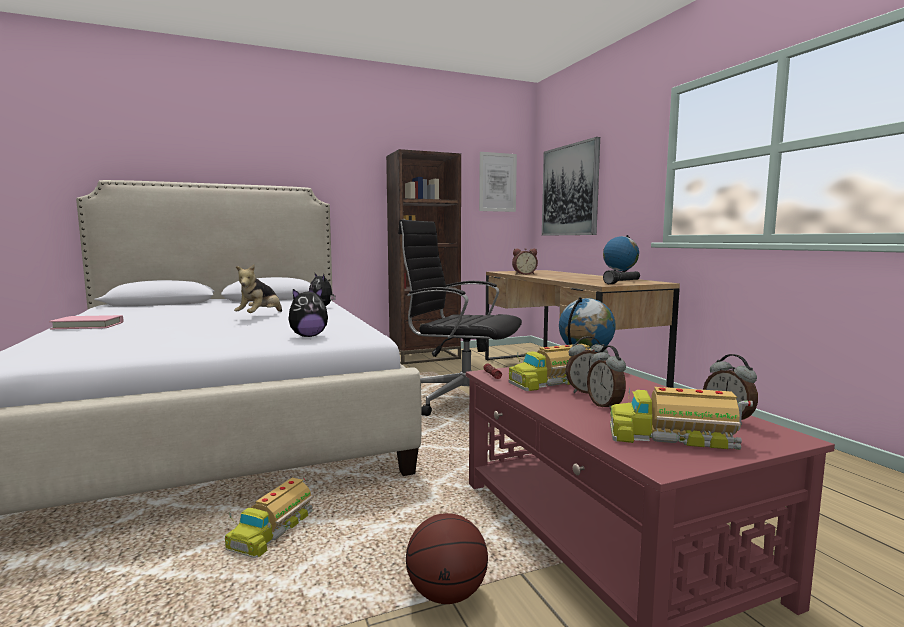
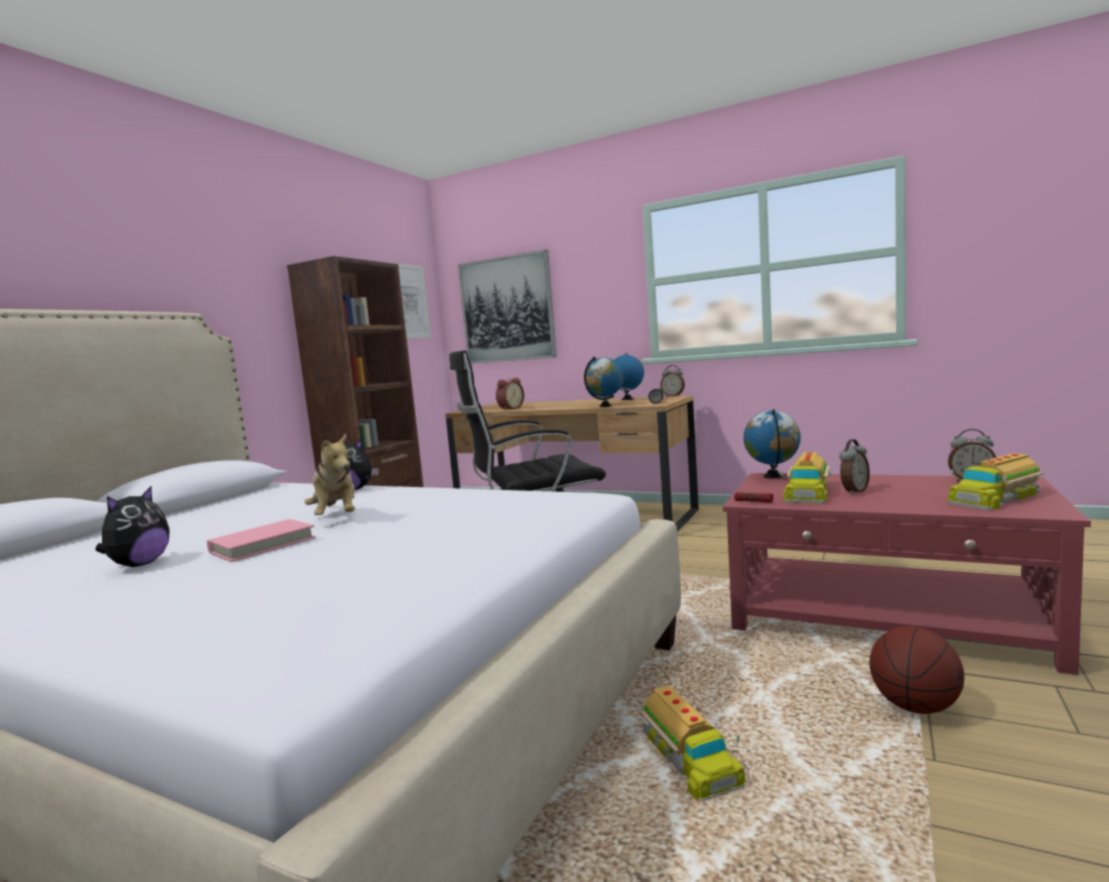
camera: 40 degrees left, 0 degrees up
(88, 326) = (89, 608): pink book -> pink book (263, 545)
(308, 336) = (540, 512): plush toy -> plush toy (139, 565)
(572, 281) = (605, 406): none -> globe
(606, 406) = (900, 495): alarm clock -> alarm clock (673, 396)

